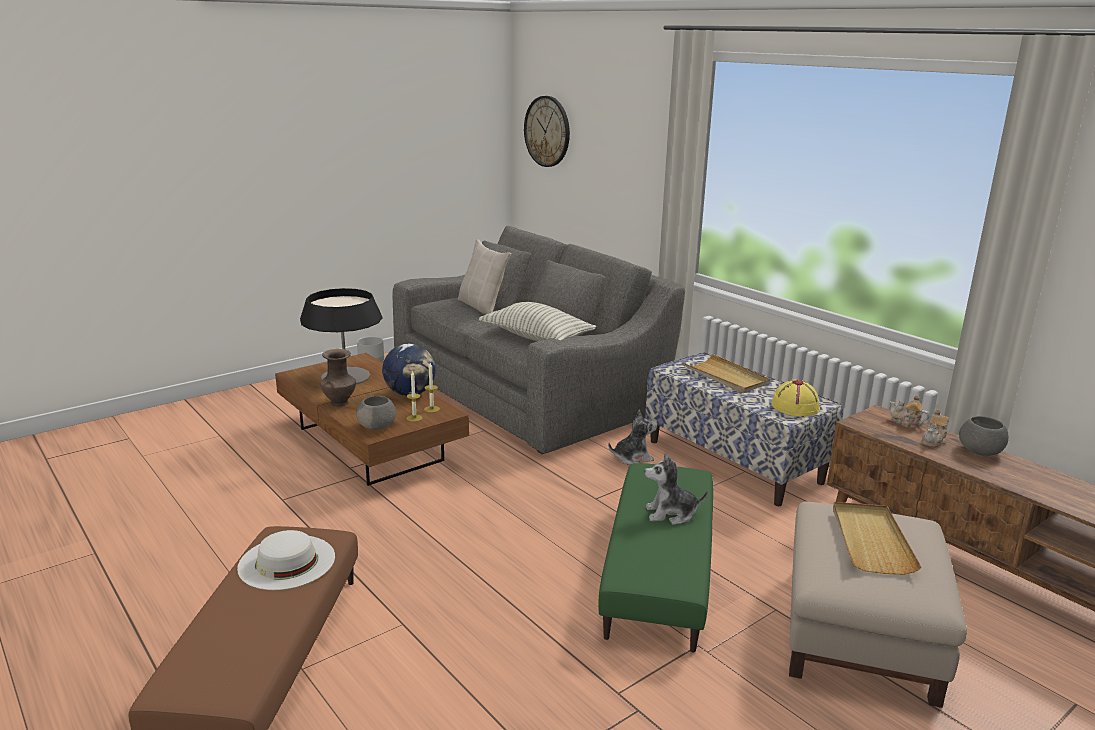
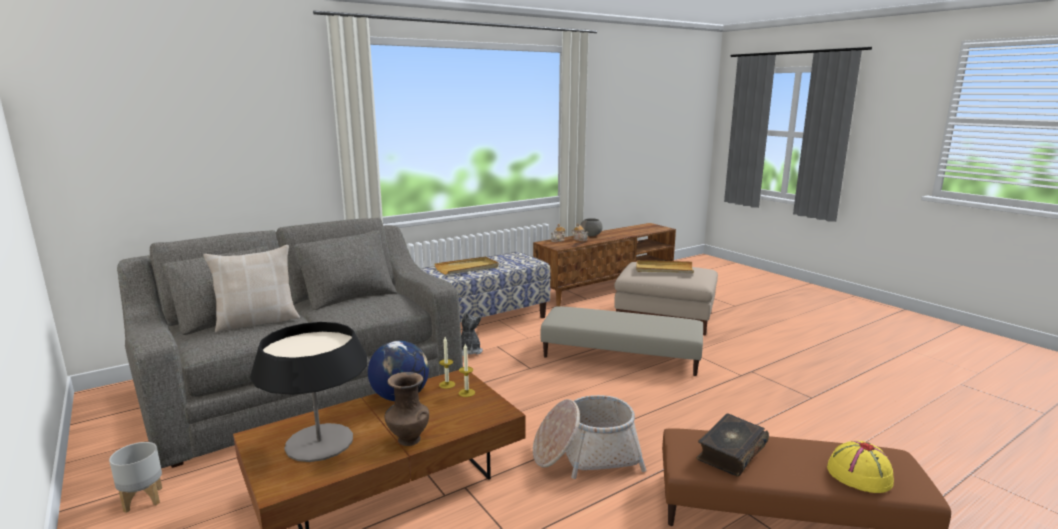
camera: 85 degrees left, 5 degrees down
(287, 562) = (730, 452): white hat -> book
(377, 426) = (482, 411): grey bowl -> none
(397, 534) = (586, 455): none -> basket
(536, 338) = (377, 303): pillow -> none
(547, 131) = (111, 129): wall clock -> none
(660, 570) = (621, 355): green ottoman -> beige ottoman
(671, 514) = (616, 318): plush toy -> none
(795, 406) = (520, 259): yellow hat -> yellow hat (858, 474)

